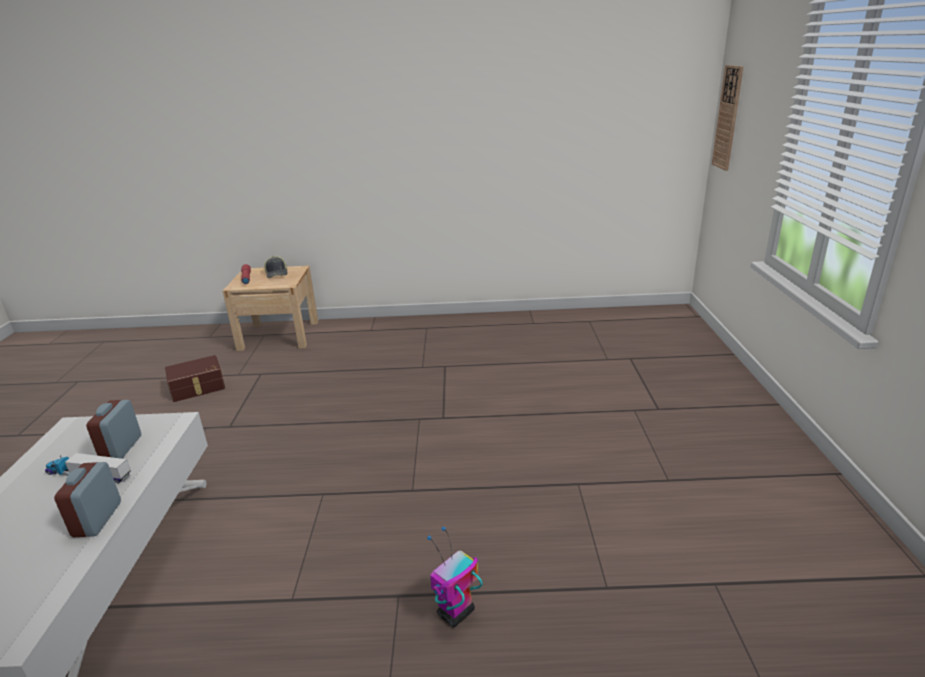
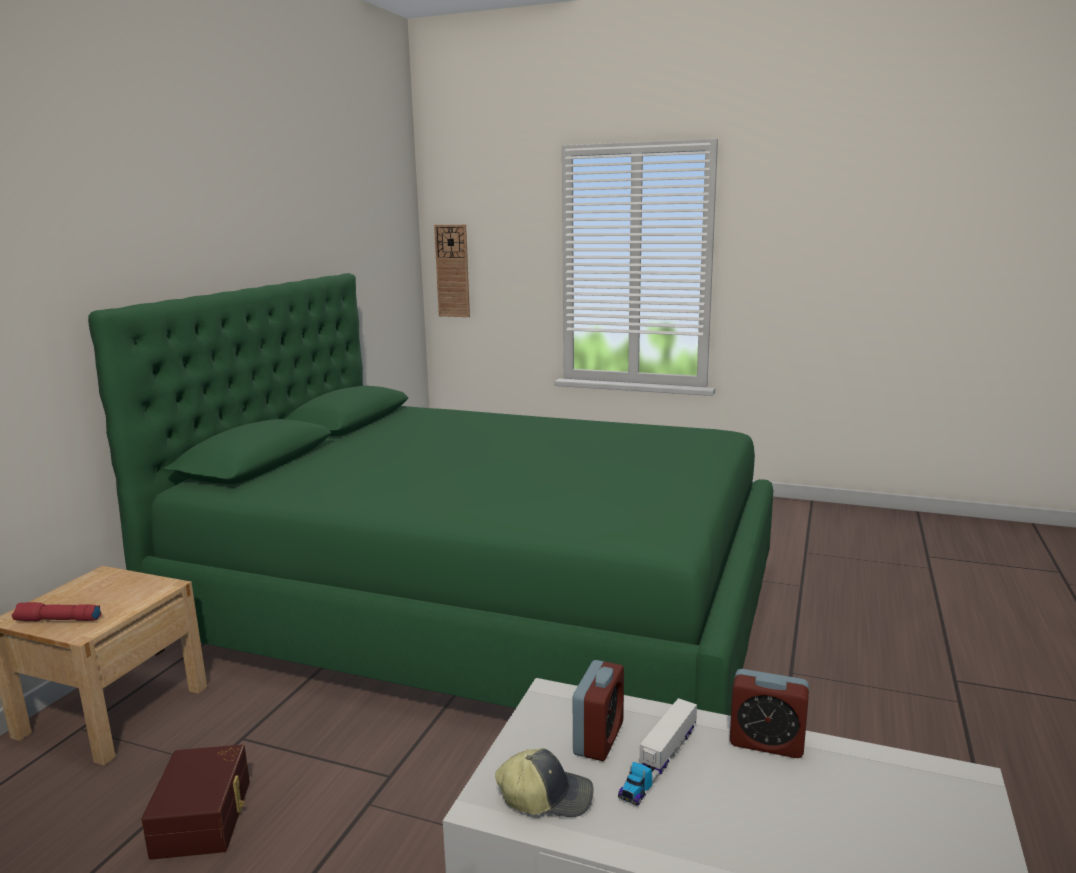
camera: 70 degrees left, 10 degrees down
(121, 448) = (598, 738): alarm clock -> alarm clock turned 90 degrees counterclockwise
(277, 273) = (92, 592): cap -> cap (546, 796)
(437, 400) = (482, 606): none -> green bed
(455, 613) = (817, 648): toy robot -> none

